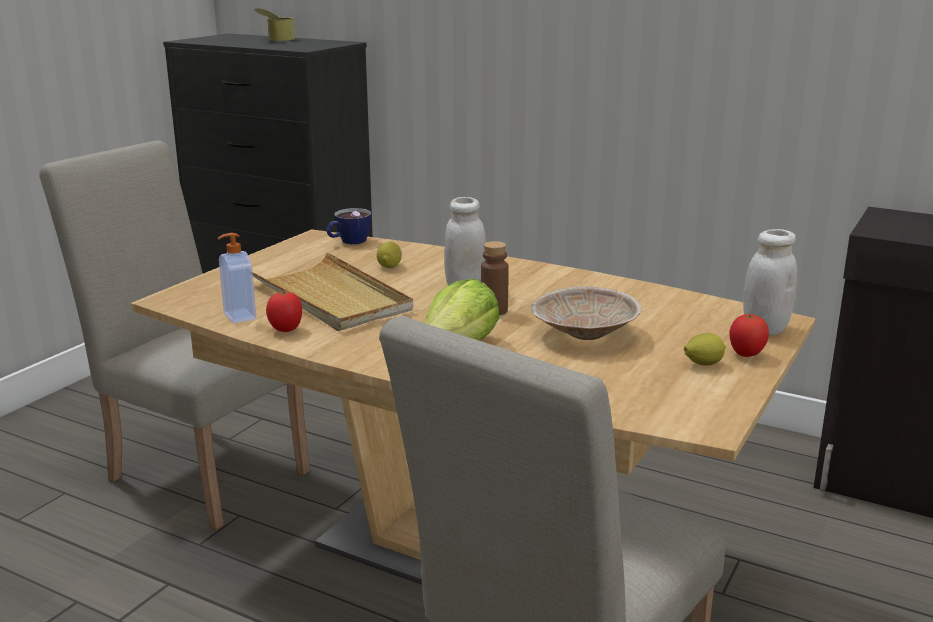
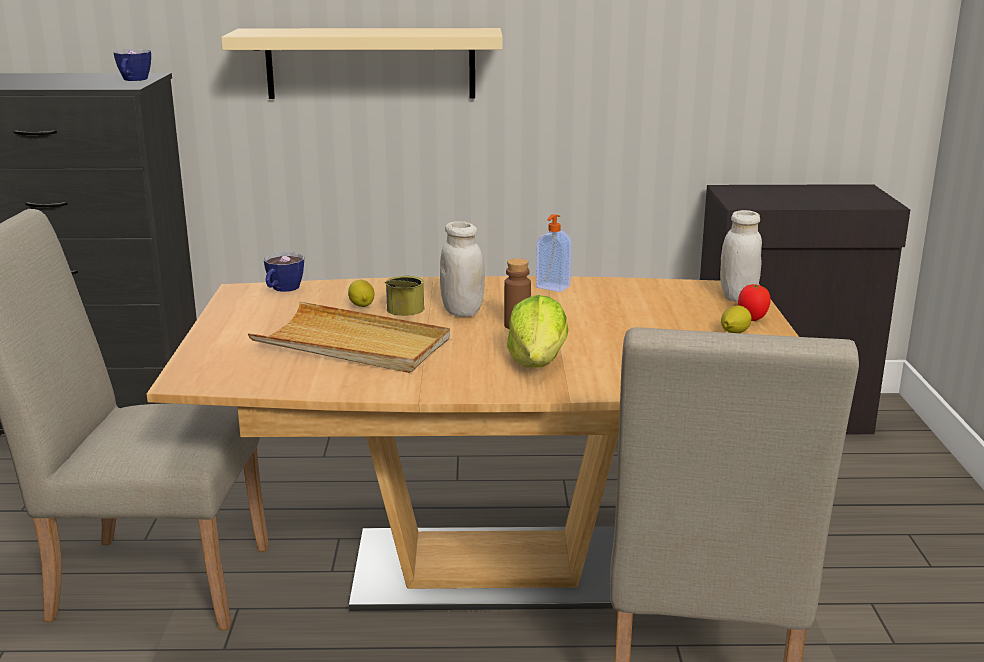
camera: 30 degrees left, 0 degrees up
(238, 316) = (289, 381): soap dispenser -> soap dispenser (552, 287)
(276, 40) = (59, 77): can -> can (404, 313)
(286, 330) = (358, 382): tomato -> none
(321, 45) = (133, 80): none -> cup
(530, 44) = (370, 63): none -> beige shelf
(583, 335) = (617, 330): beige bowl -> none

